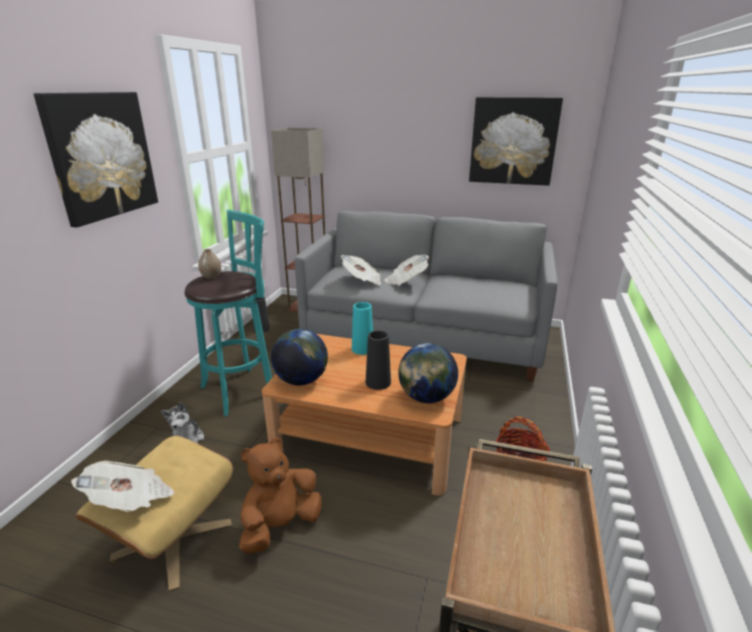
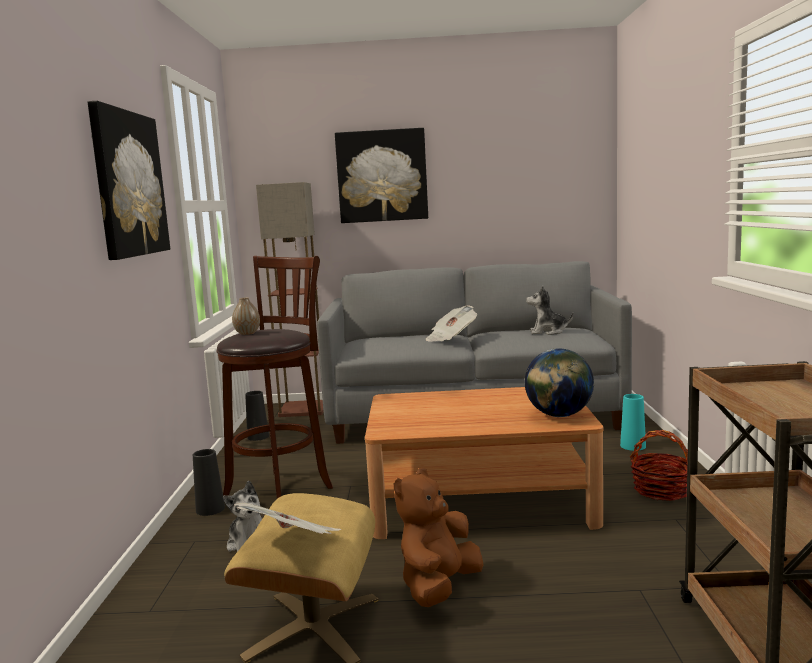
camera: 15 degrees left, 15 degrees down
(242, 389) = (282, 490): turquoise stool -> brown stool
(301, 381) = (405, 425): globe -> none
(362, 280) = (399, 343): newspaper -> none
(362, 349) = (448, 396): turquoise vase -> turquoise vase (633, 446)
(378, 382) = (494, 414): black vase -> black vase (210, 509)
(489, 287) = (548, 332): none -> plush toy
(513, 141) = (533, 180): picture -> picture (382, 176)

